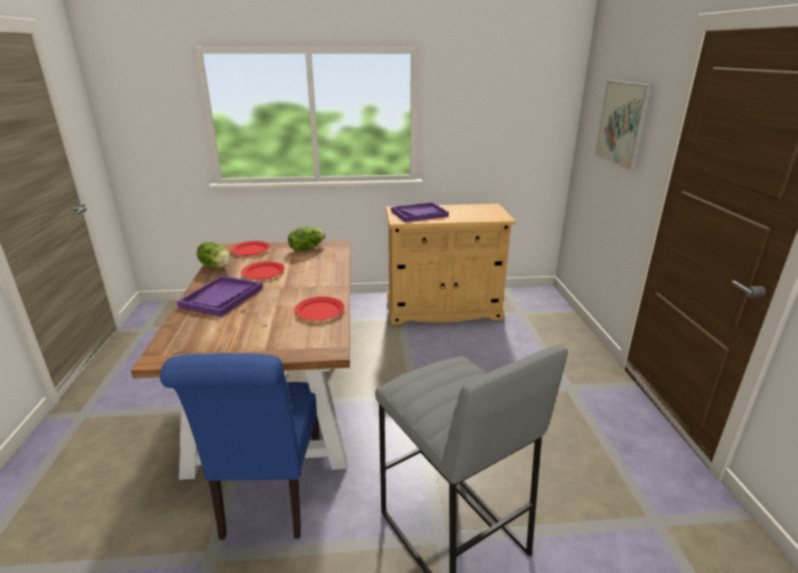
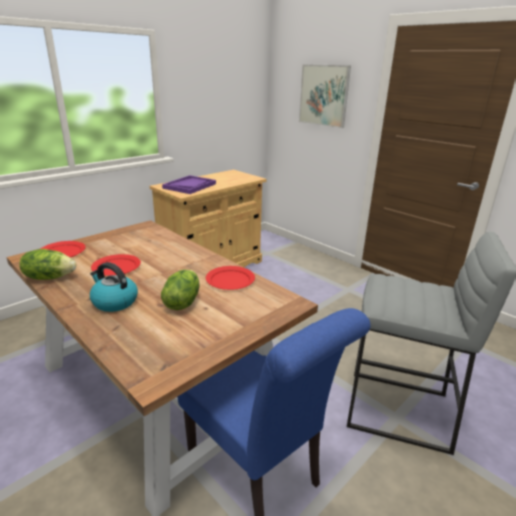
camera: 40 degrees left, 0 degrees up
(222, 297) = (114, 302): purple tray -> kettle
(306, 248) = (122, 236): lettuce -> lettuce (182, 302)

